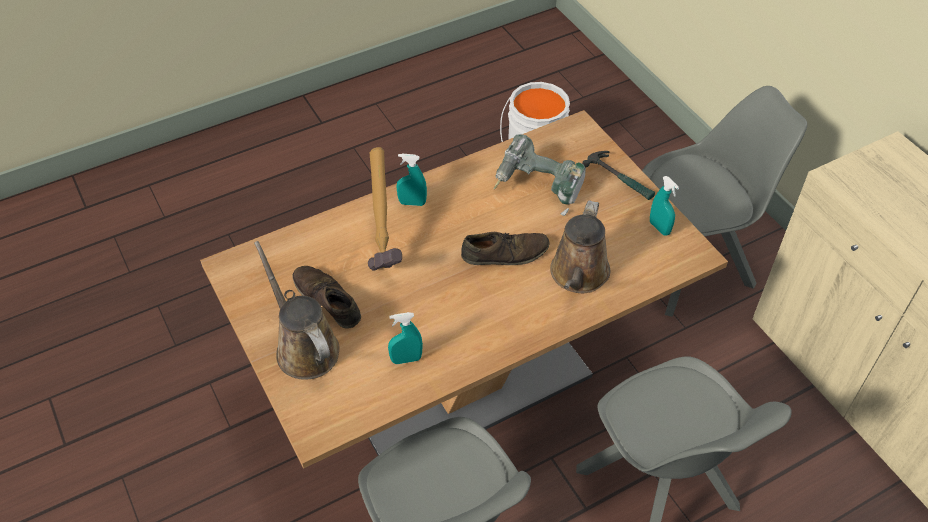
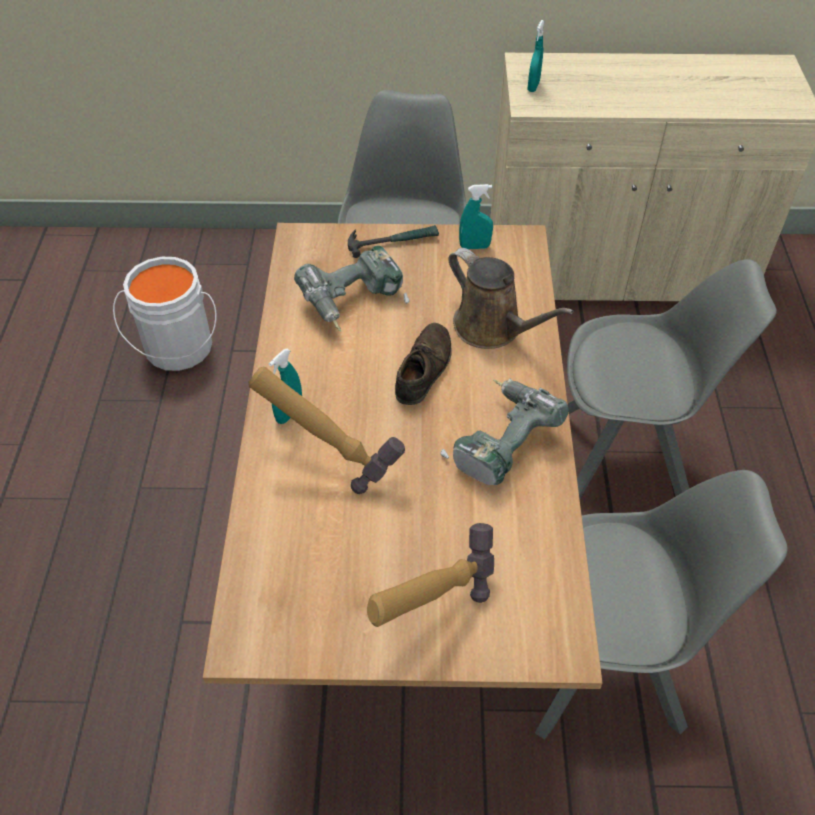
camera: 60 degrees left, 0 degrees up
(304, 347) = (432, 611): brown watering can -> hammer
(327, 300) = (376, 557): brown shoe -> none
(406, 359) = (512, 517): turquoise spray bottle -> turquoise spray bottle (533, 86)
(468, 325) = (499, 442): none -> power drill

